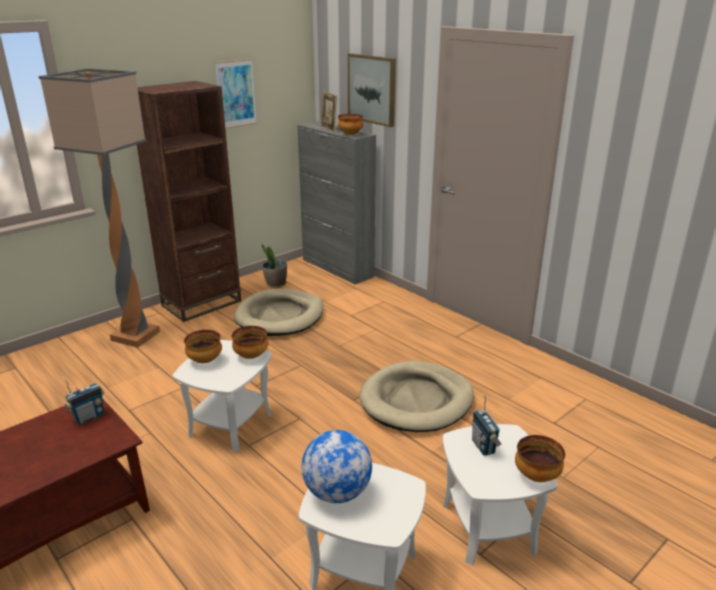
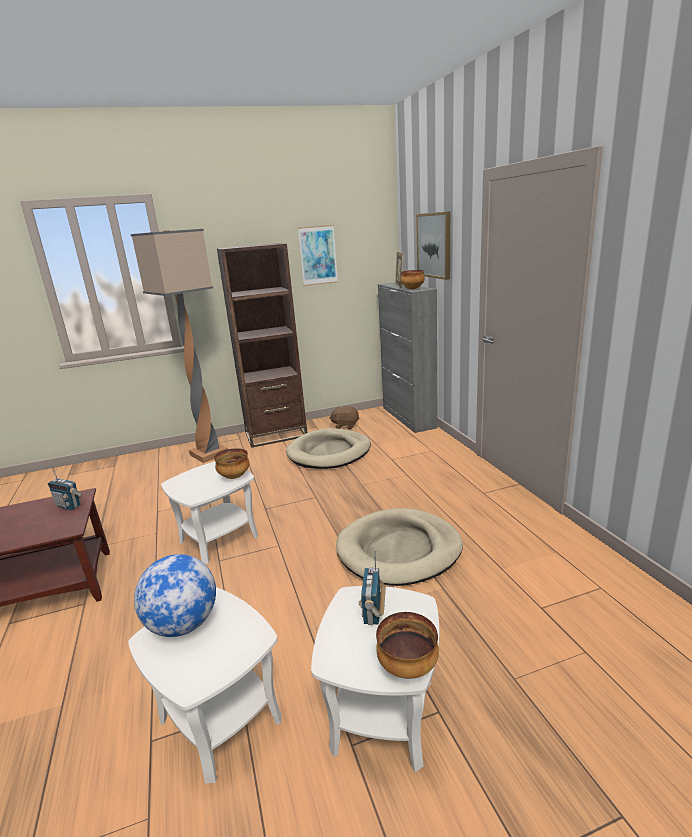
camera: 25 degrees right, 5 degrees down
(89, 417) = (69, 506): radio -> radio turned 45 degrees clockwise
(204, 361) = (195, 475): bowl -> none
(275, 284) = (345, 426): potted plant -> brown plush toy

